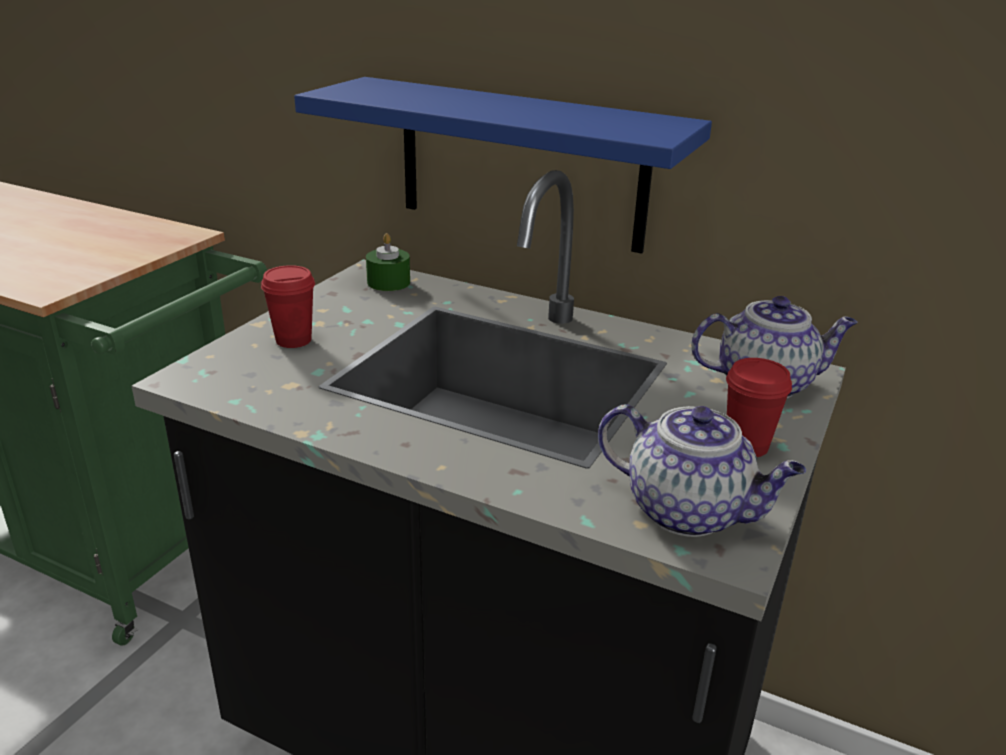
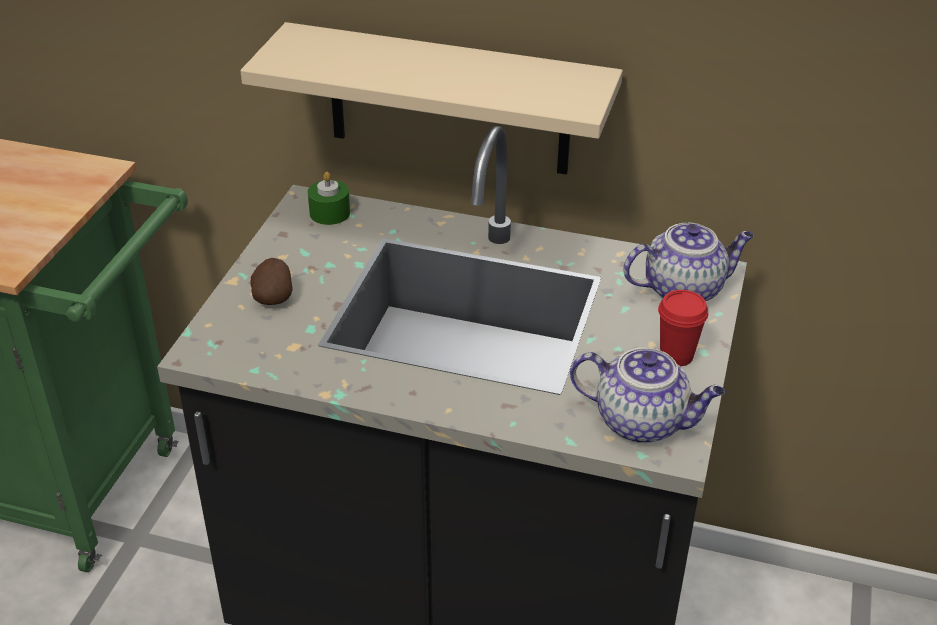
camera: 10 degrees left, 10 degrees up
(293, 340) = (273, 296): red cup -> potato
(521, 164) = (449, 100): blue shelf -> beige shelf

